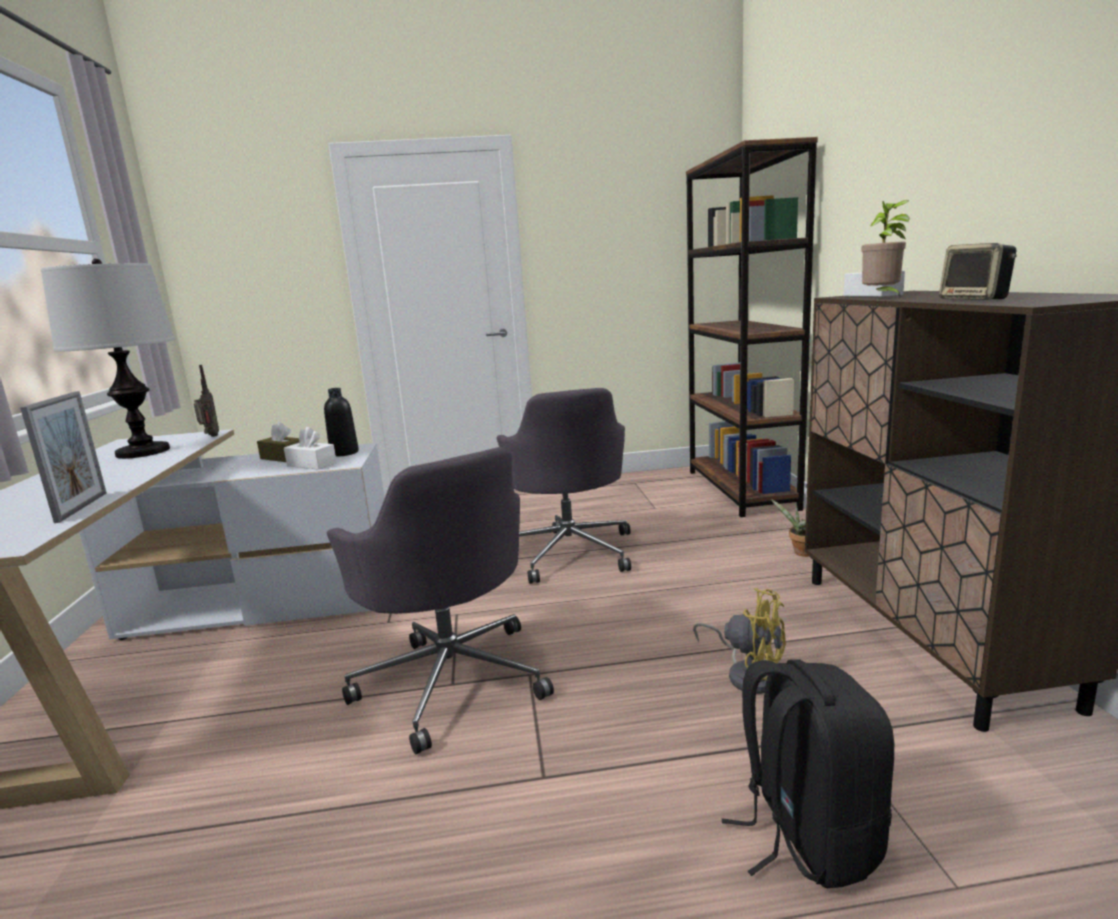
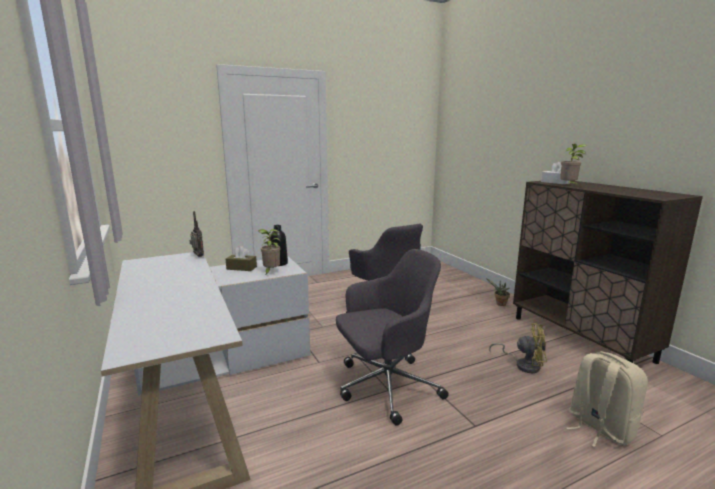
camera: 20 degrees left, 0 degrees up
(82, 507) = (212, 308): picture frame -> none
(143, 452) = (169, 269): table lamp -> none
(311, 464) = (271, 272): white tissue box -> potted plant
(452, 678) = (385, 387): grey office chair -> grey office chair turned 60 degrees counterclockwise
(741, 489) = (445, 272): brown bookcase -> none
(805, 835) = (599, 428): black backpack -> beige backpack
(975, 300) = (623, 192): speaker -> none

